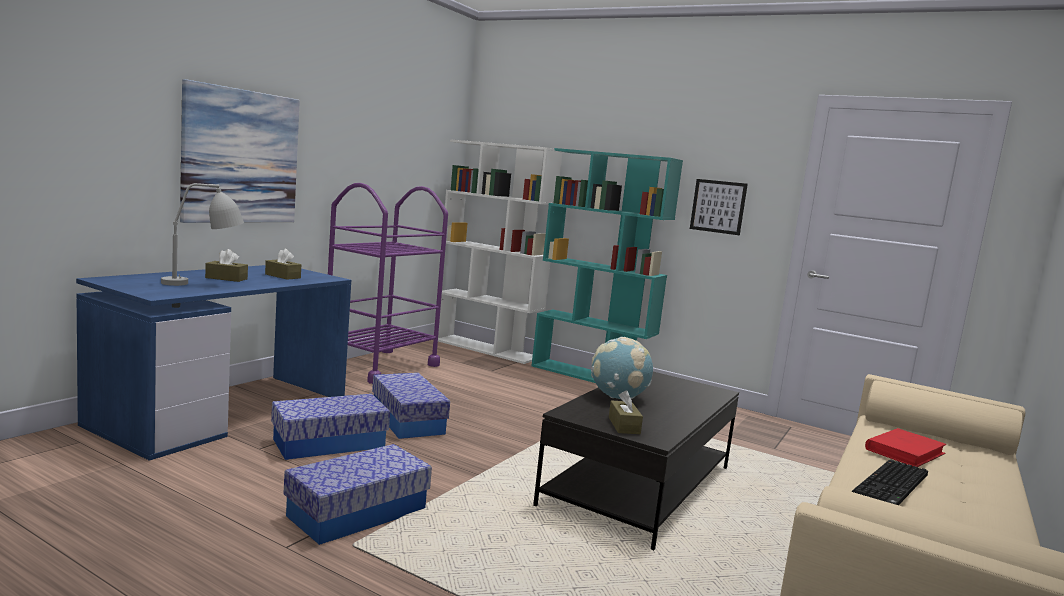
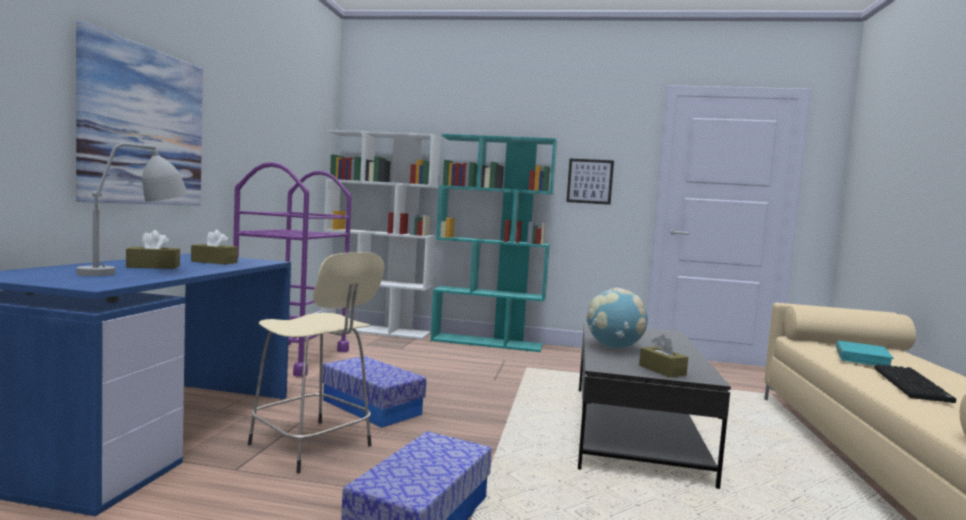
camera: 20 degrees left, 5 degrees down
(329, 443) = (313, 447): storage box -> beige stool
(905, 451) = (862, 358): red book -> turquoise book

